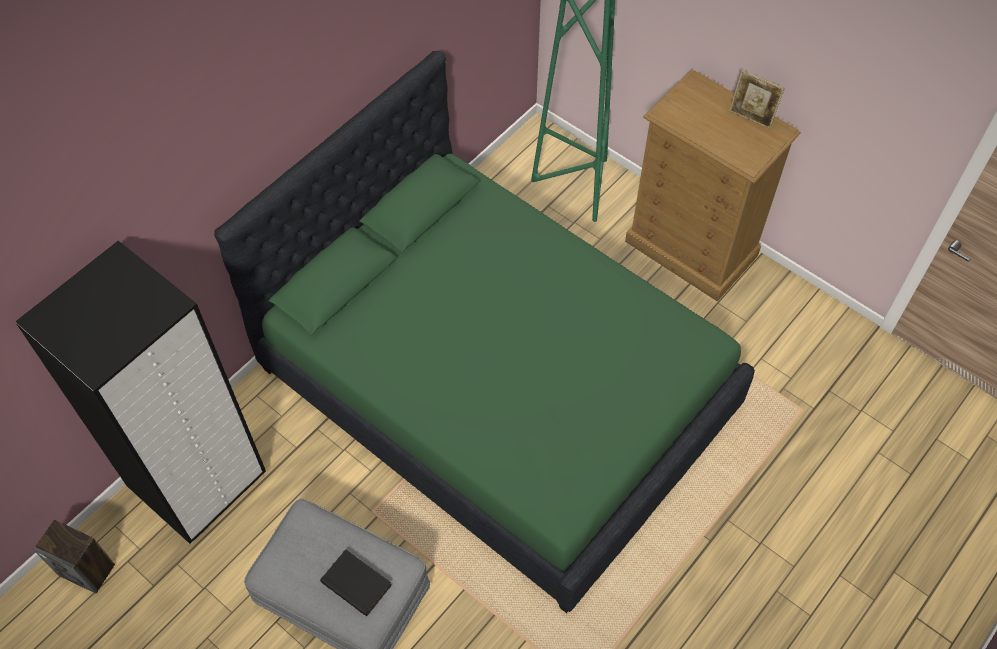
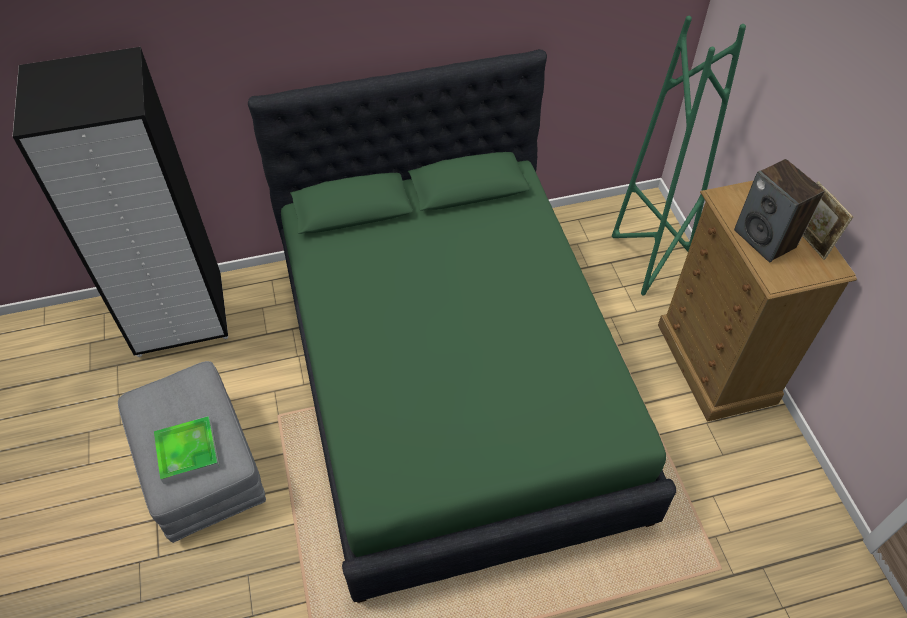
camera: 35 degrees right, 5 degrees down
(87, 570) = (61, 332): speaker -> speaker (765, 239)
(357, 583) = (187, 451): black book -> tray

